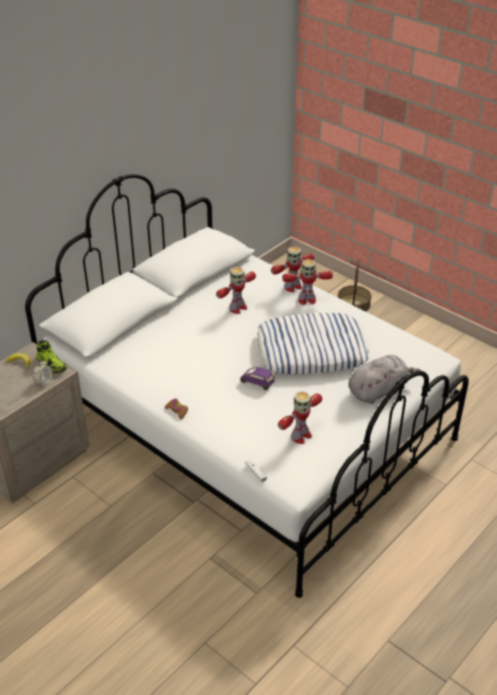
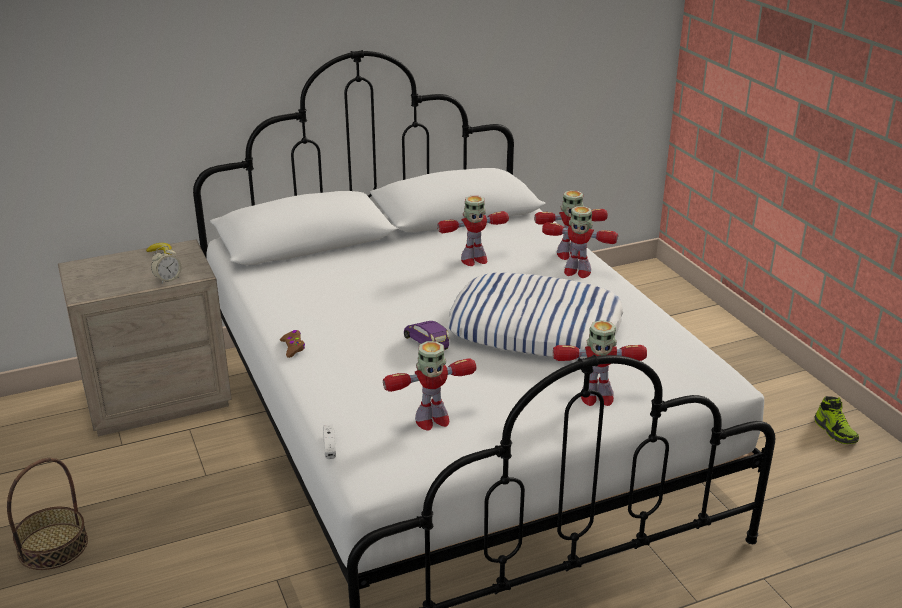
camera: 25 degrees right, 10 degrees down
(51, 365) = (193, 265): shoe -> shoe (835, 431)
(353, 304) = (704, 335): basket -> basket (53, 546)
(378, 391) = (596, 398): grey plush toy -> toy robot

